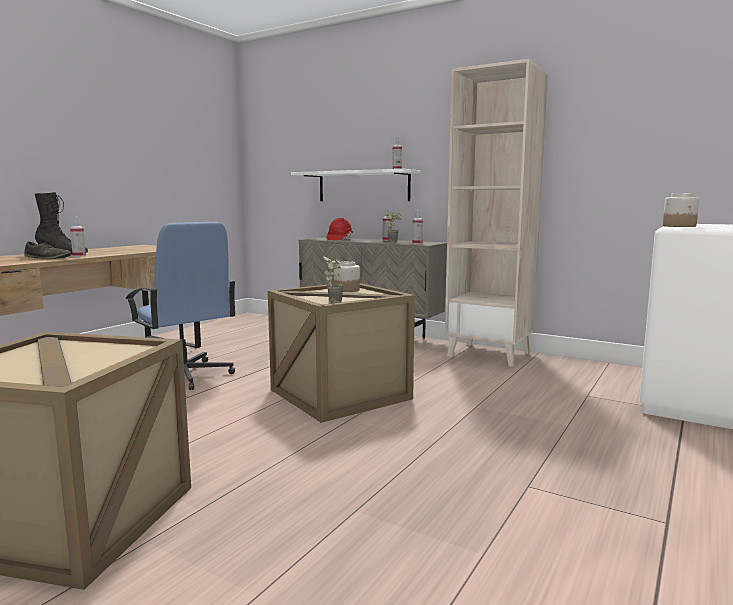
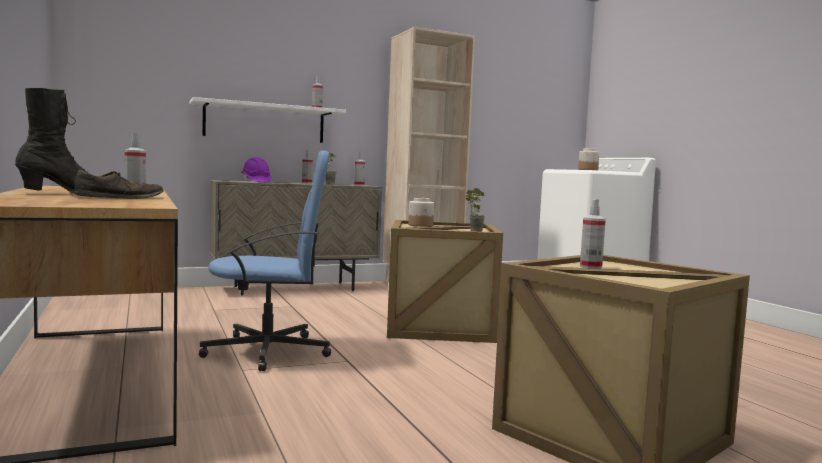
camera: 55 degrees left, 5 degrees down
(89, 350) = (590, 267): none -> spray bottle
(339, 239) = (256, 181): red hard hat -> purple hard hat

